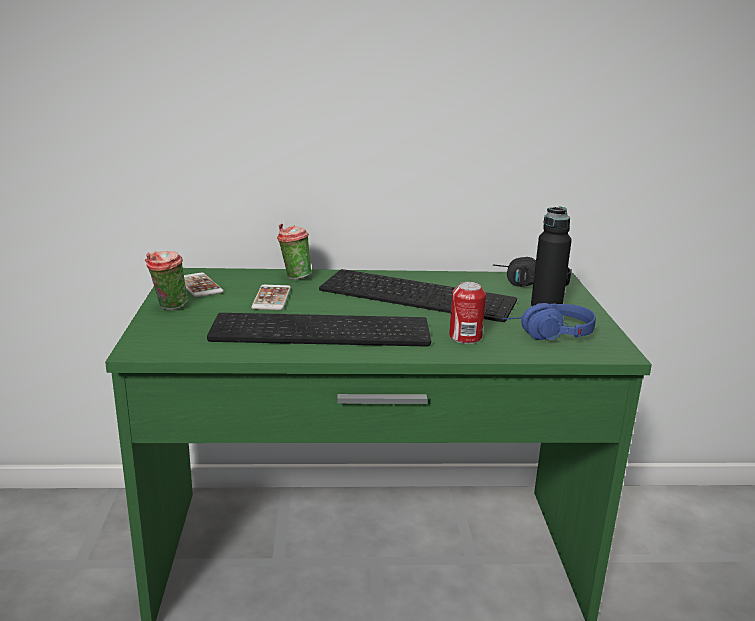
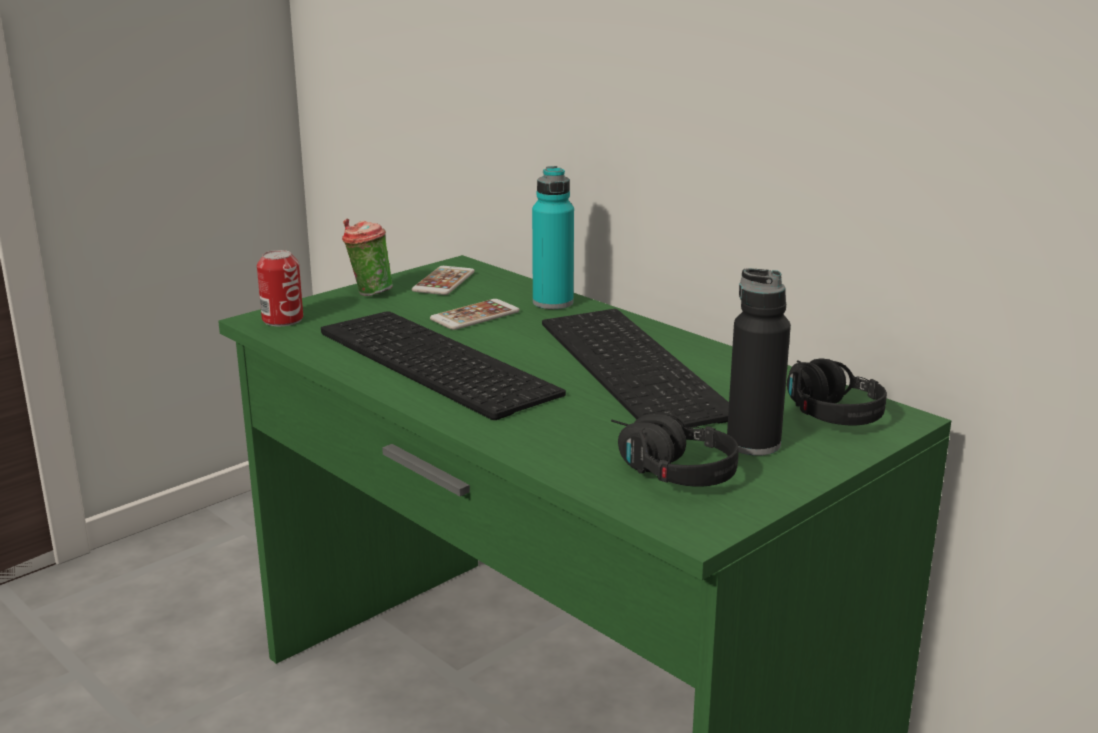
camera: 50 degrees right, 0 degrees up
(294, 277) = (553, 302): cup -> turquoise bottle
(465, 337) = (557, 429): can -> can (282, 319)
(548, 335) = (663, 470): blue headphones -> black headphones

